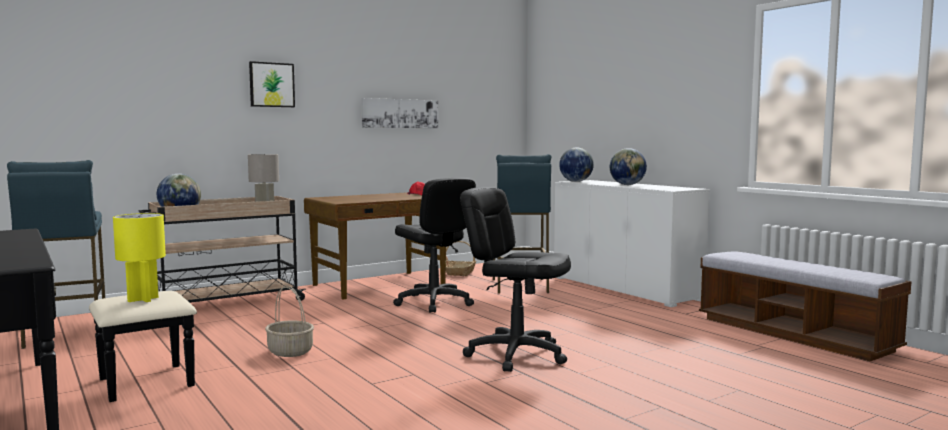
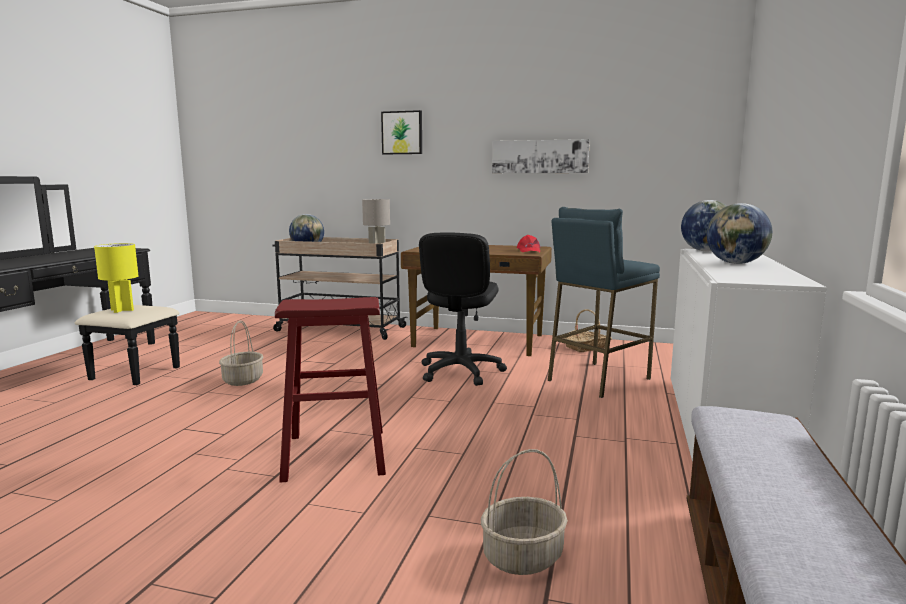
camera: 50 degrees right, 5 degrees up
(65, 333) = (220, 327): blue stool -> none
(516, 355) = (336, 454): black office chair -> red stool
(701, 349) = (522, 557): none -> basket

